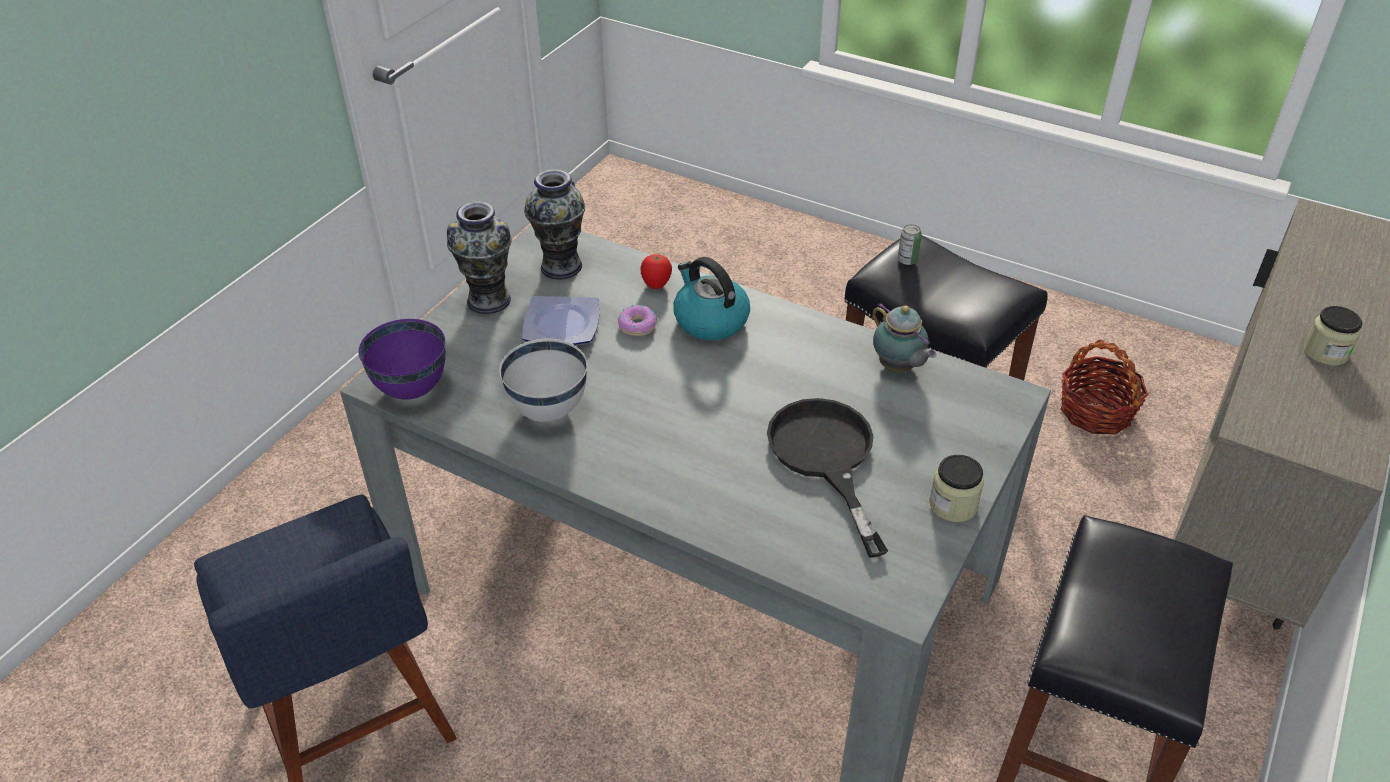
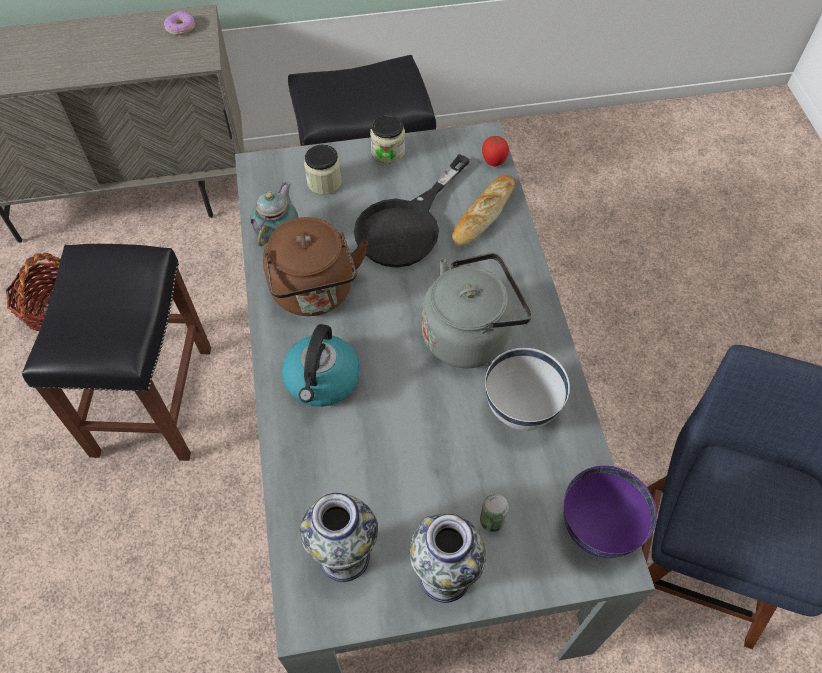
camera: 130 degrees left, 15 degrees up
(563, 326) = (423, 482): plate -> none
(638, 325) = (373, 426): donut -> donut (180, 27)
(653, 426) = (470, 334): none -> grey kettle
(656, 285) = (308, 453): tomato -> tomato (494, 162)
(783, 526) = (483, 214): none -> bread
(804, 357) = (314, 293): none -> brown kettle
(907, 260) = (87, 342): can -> can (492, 520)
(1325, 352) = (91, 50): jar -> jar (324, 182)

